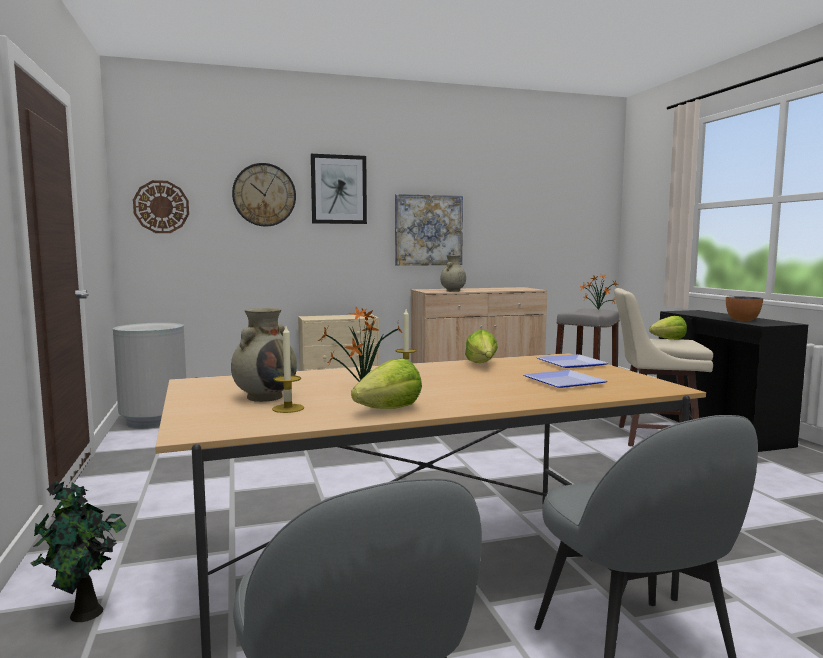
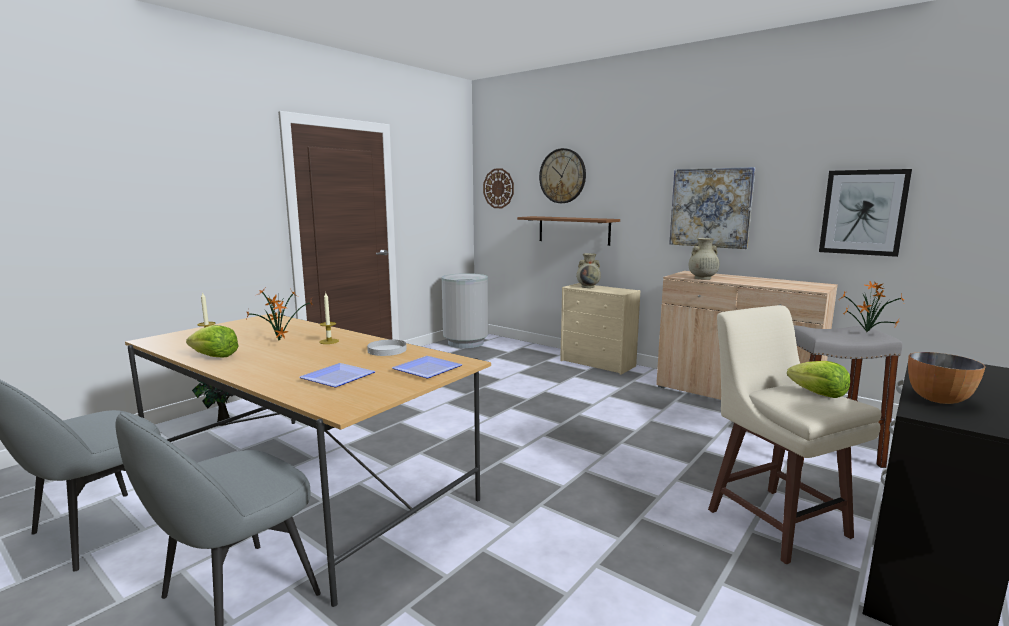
camera: 55 degrees right, 5 degrees up
(265, 397) = (236, 333): beige vase -> beige vase (588, 287)
(283, 257) = (573, 230): none -> brown shelf
(338, 189) = (622, 167): picture -> picture (863, 212)
(482, 365) = (387, 350): lettuce -> white plate

